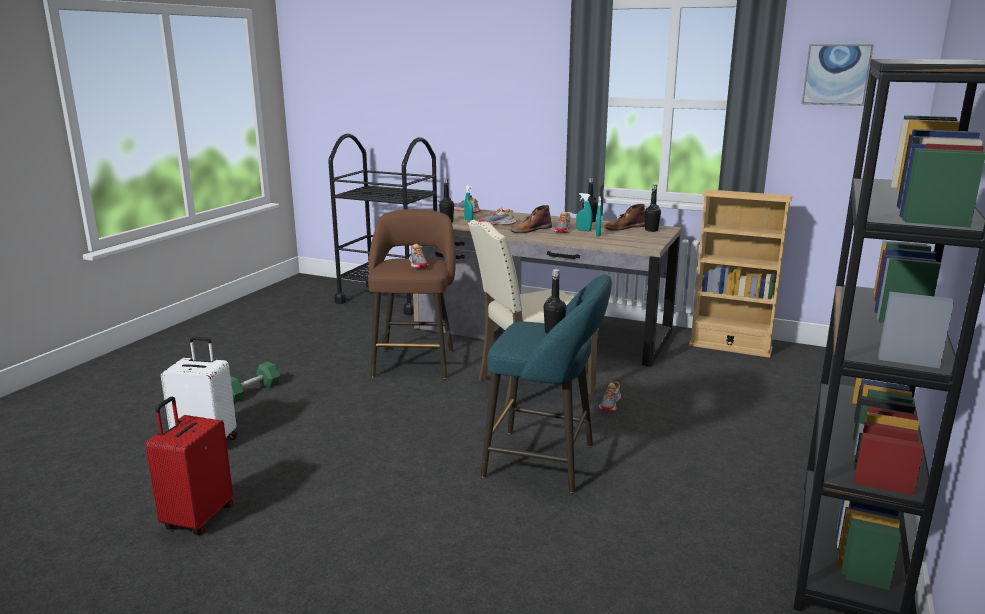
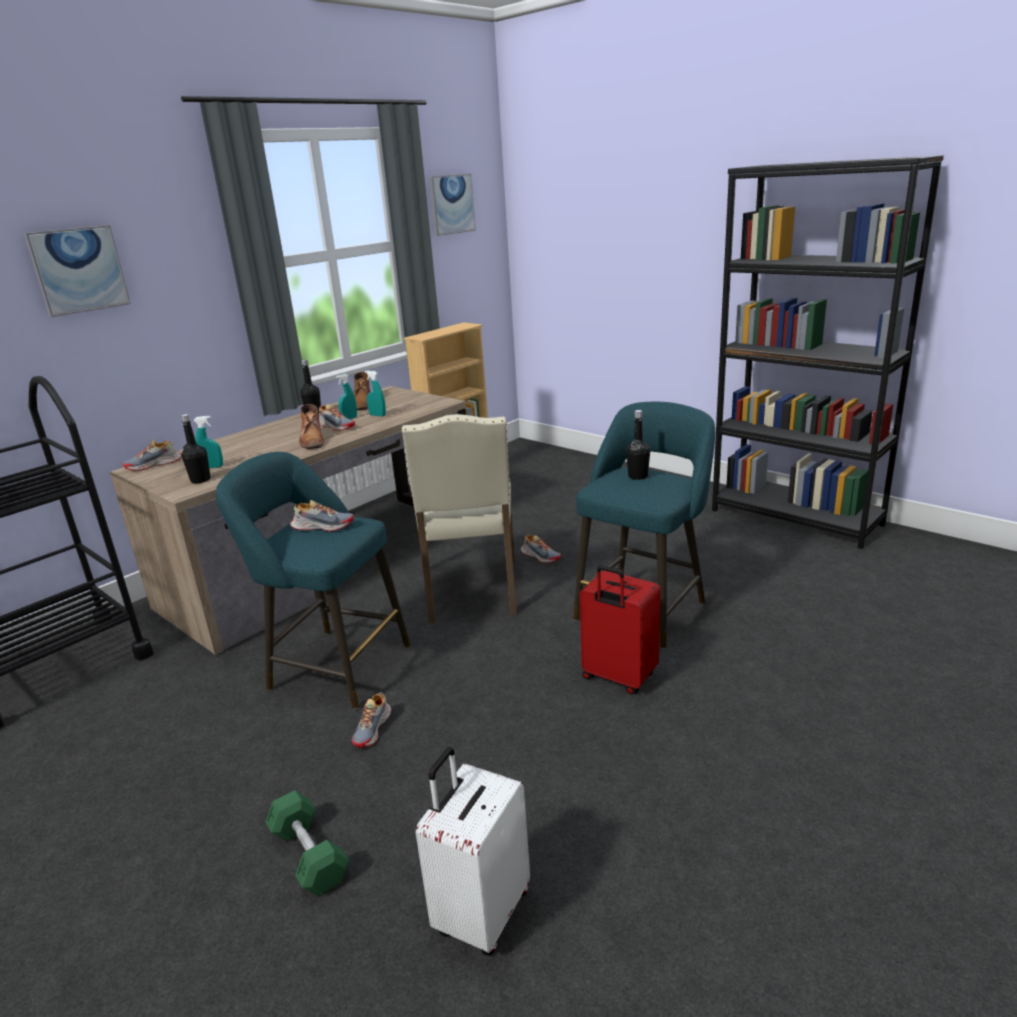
camera: 70 degrees left, 5 degrees up
(197, 518) = (721, 909): red suitcase -> red suitcase (618, 677)
(415, 361) = (333, 666): brown stool -> turquoise stool
(483, 85) = (79, 270): none -> picture
(497, 224) = (258, 453): shoe -> shoe (373, 729)
(651, 230) = (387, 395): black bottle -> none

